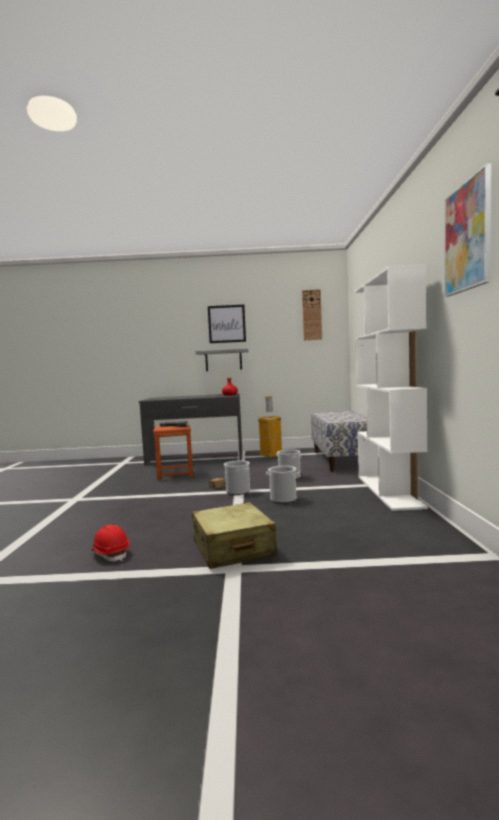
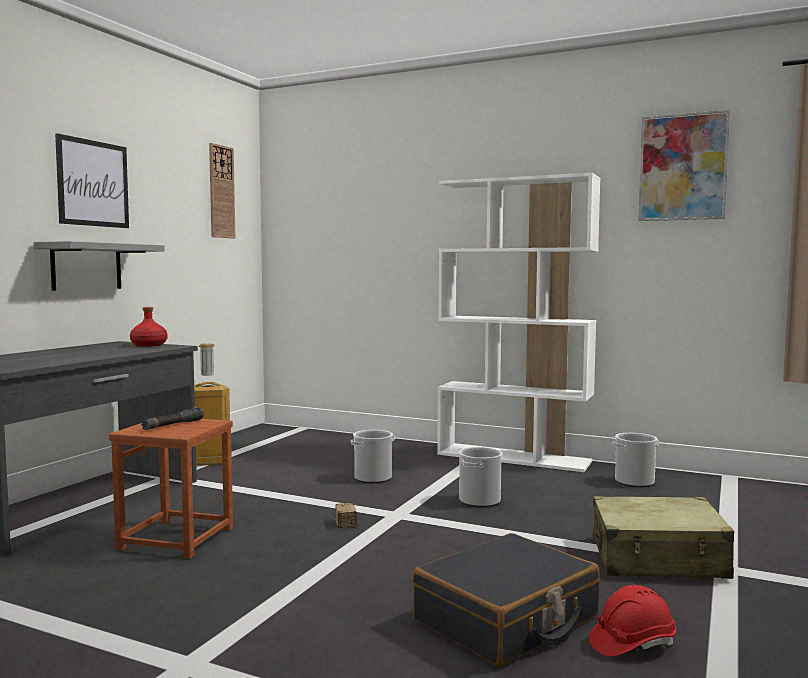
camera: 65 degrees left, 0 degrees up
(126, 529) = (507, 619): none -> black suitcase
(238, 491) = (398, 515): bucket -> bucket (634, 482)
(341, 460) = (334, 441): bench -> none

